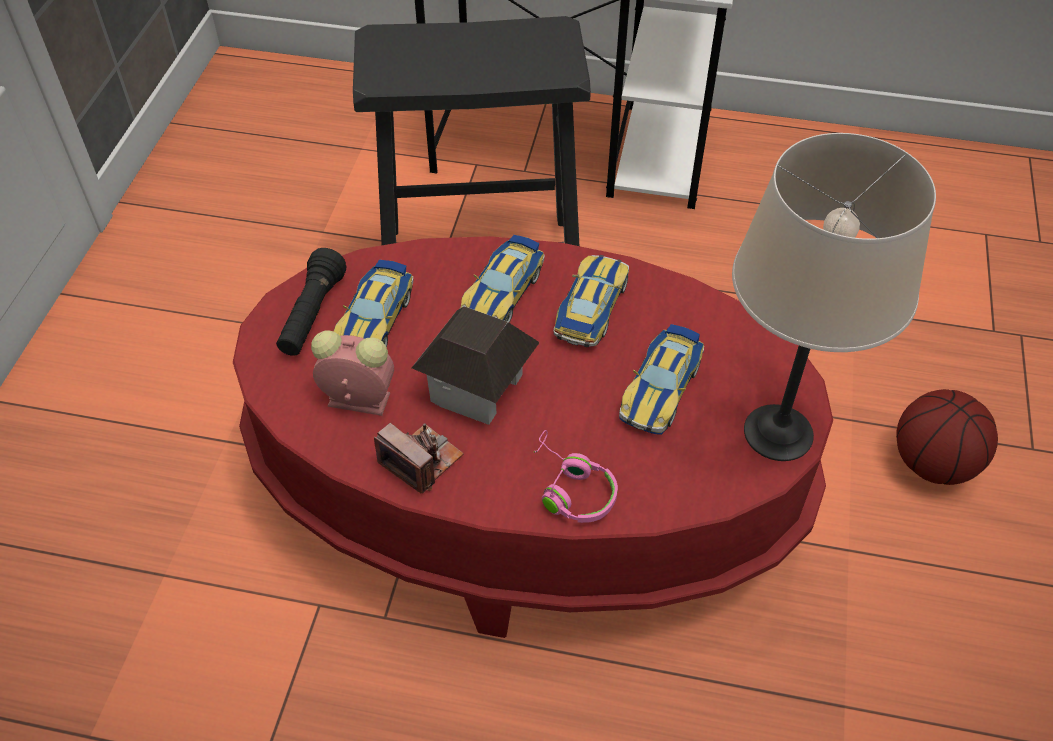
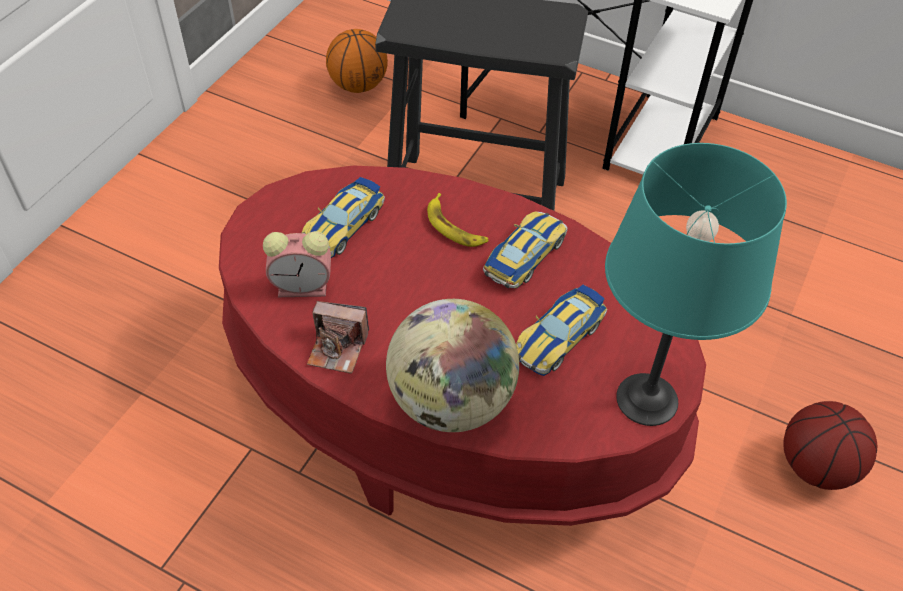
camera: 15 degrees right, 0 degrees up
(301, 160) = (358, 85): none -> basketball
(312, 315) = (295, 211): black flashlight -> none
(356, 400) = (304, 286): alarm clock -> alarm clock turned 150 degrees clockwise
(421, 460) = (338, 348): camera -> camera turned 135 degrees clockwise
(477, 388) = (405, 300): toy house -> none
(502, 293) = (455, 227): toy car -> banana
(570, 488) = (451, 401): pink headphones -> globe
(777, 433) = (646, 399): beige table lamp -> turquoise table lamp

